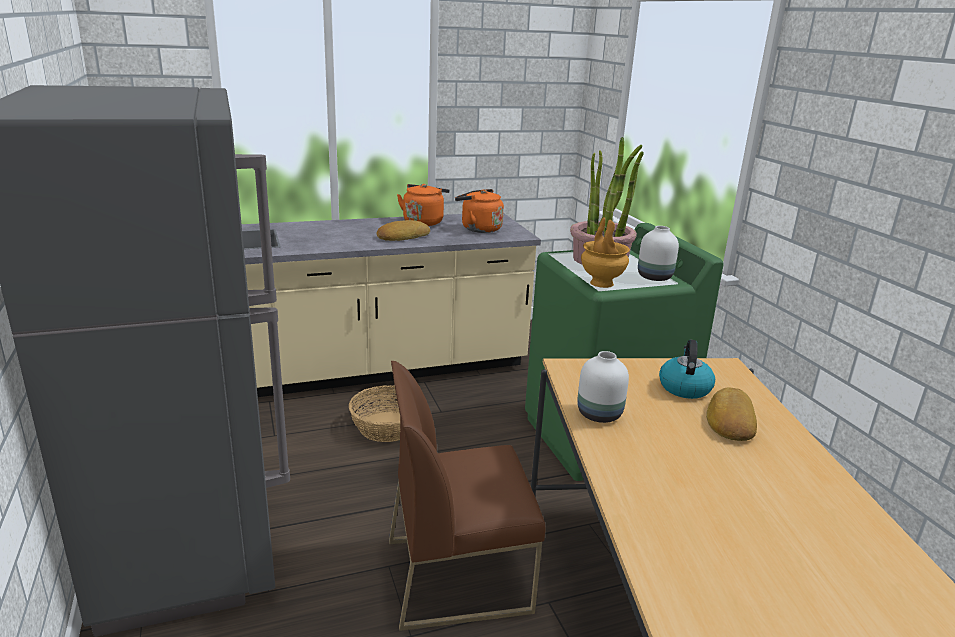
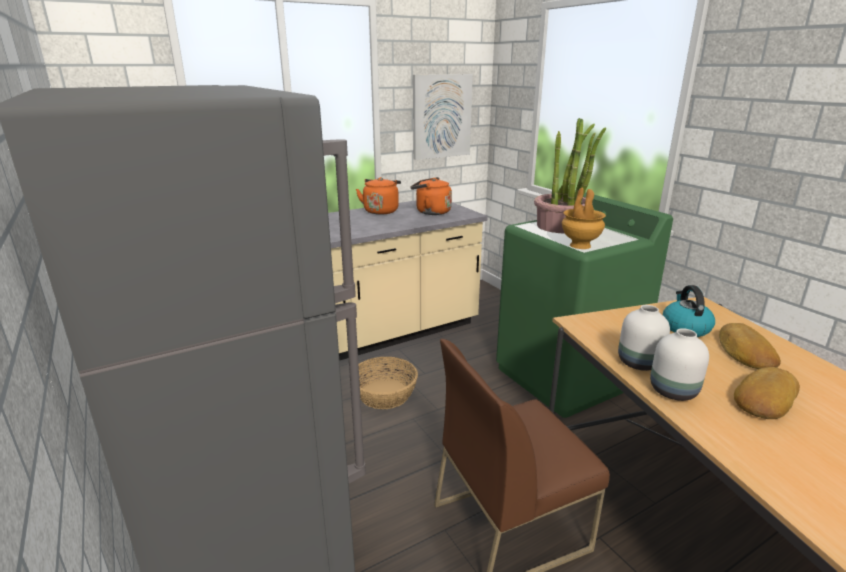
camera: 10 degrees left, 0 degrees up
(402, 236) = (372, 224): bread -> bread (763, 398)
(515, 117) = (441, 116): none -> picture
(654, 277) = (615, 236): white vase -> white vase (672, 390)

